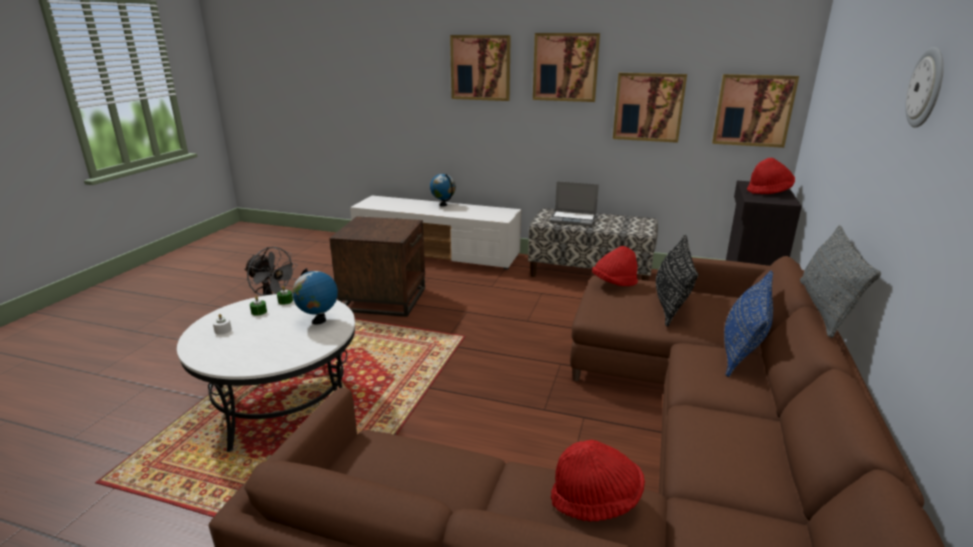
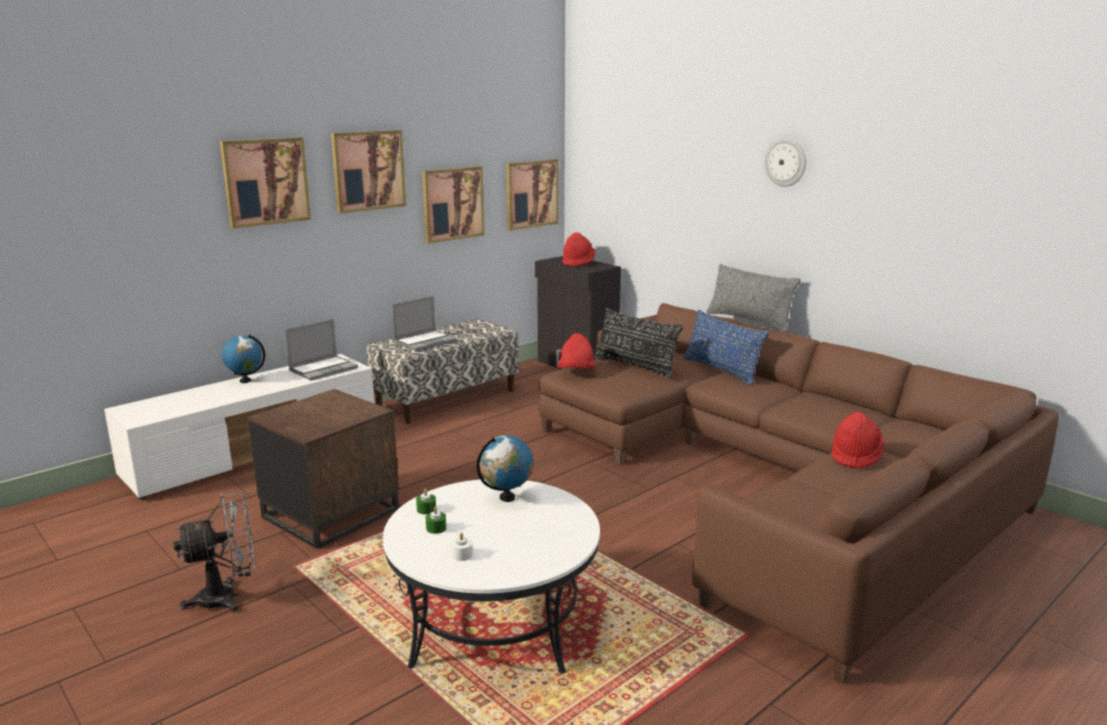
camera: 60 degrees left, 5 degrees down
(487, 213) = (323, 369): none -> laptop

